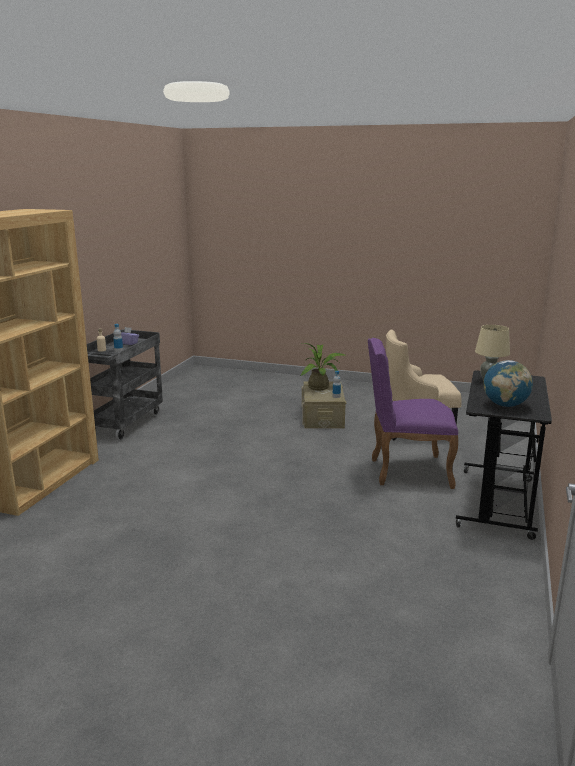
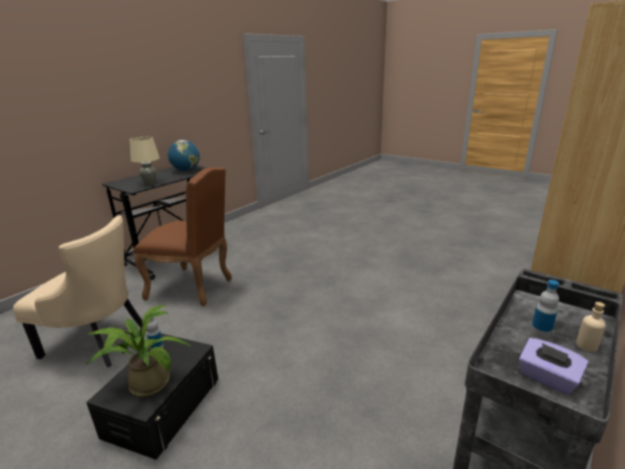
camera: 160 degrees left, 5 degrees up
(323, 416) = (163, 406): beige storage box -> black storage box
(408, 471) = (193, 287): purple chair -> brown chair

